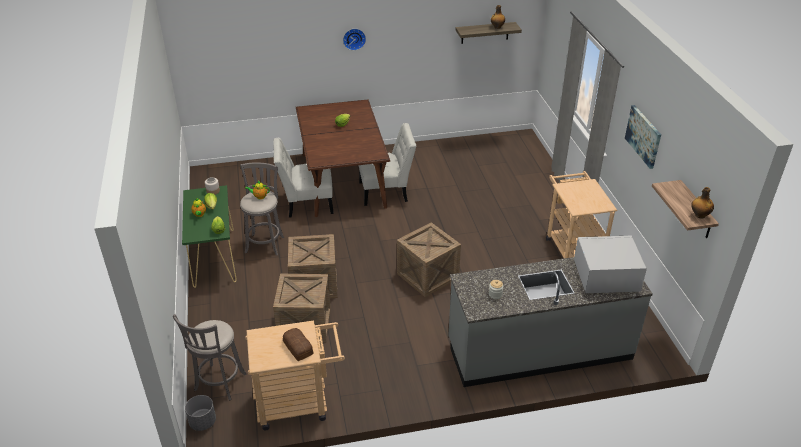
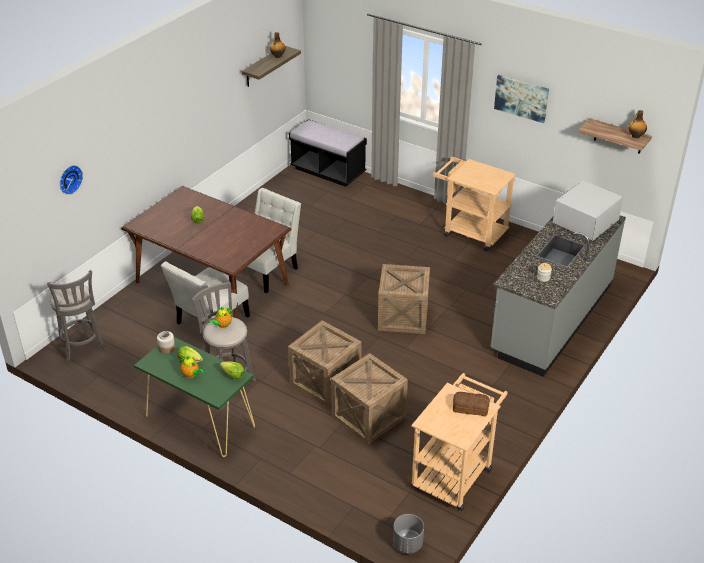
camera: 45 degrees left, 0 degrees up
(219, 384) = (374, 509): grey stool -> grey stool (82, 347)
(354, 38) = (163, 121): wall clock -> wall clock (69, 179)
(527, 149) = (328, 171): none -> black bench

